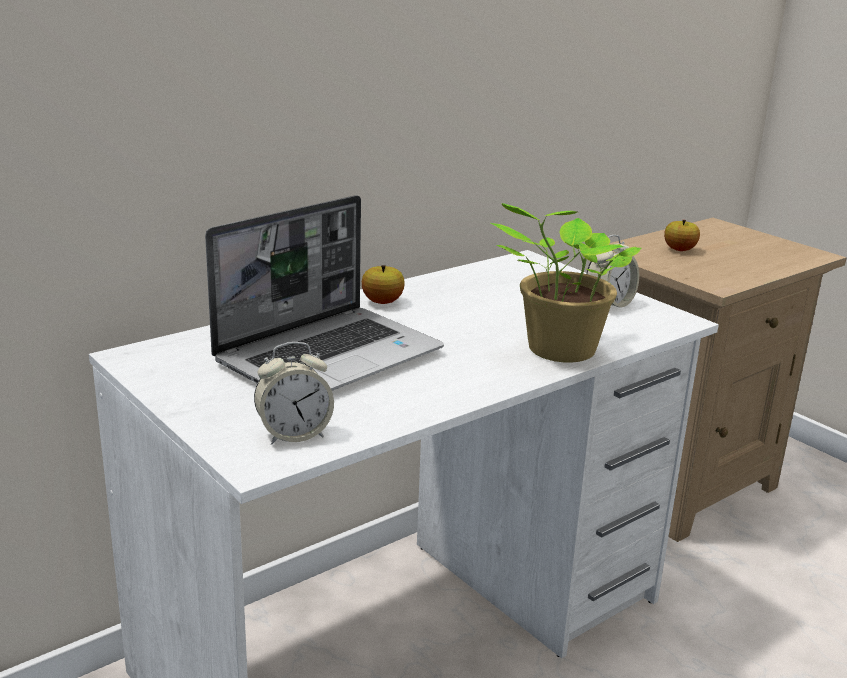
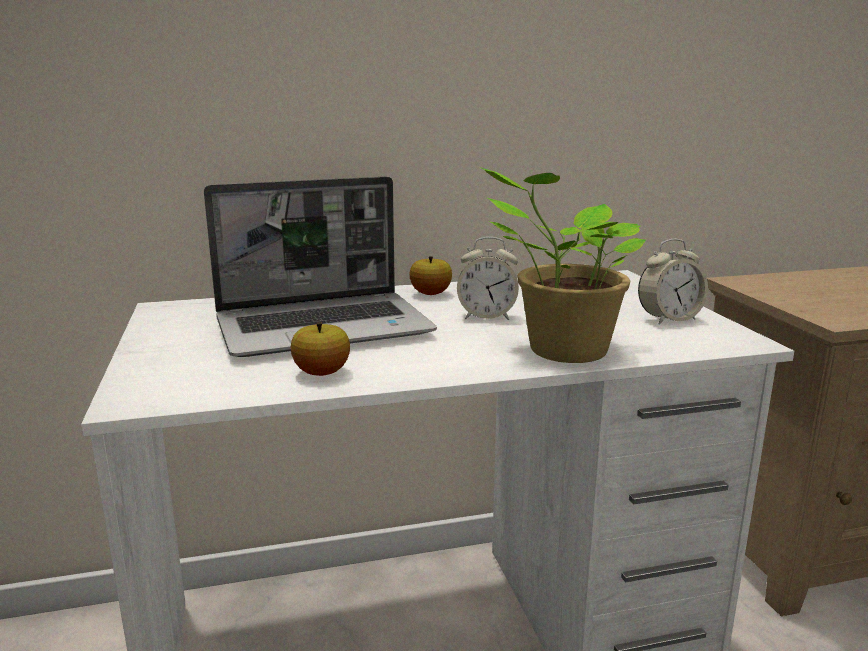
camera: 25 degrees right, 5 degrees down
(294, 435) = (200, 383): alarm clock -> alarm clock (487, 316)
(679, 250) = (814, 287): apple -> apple (321, 373)

